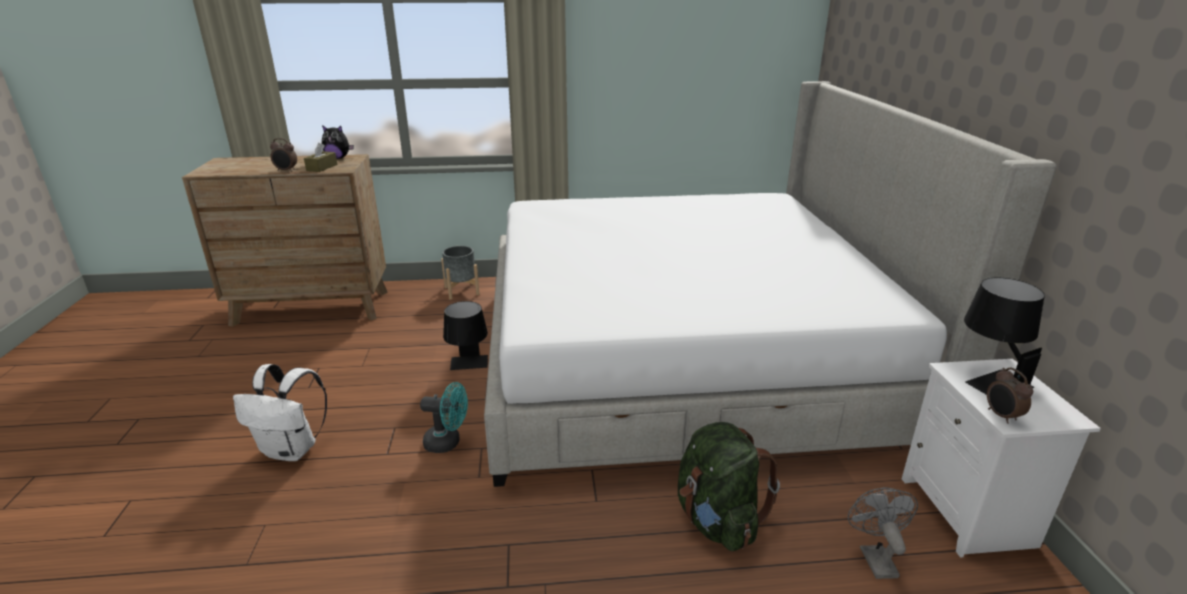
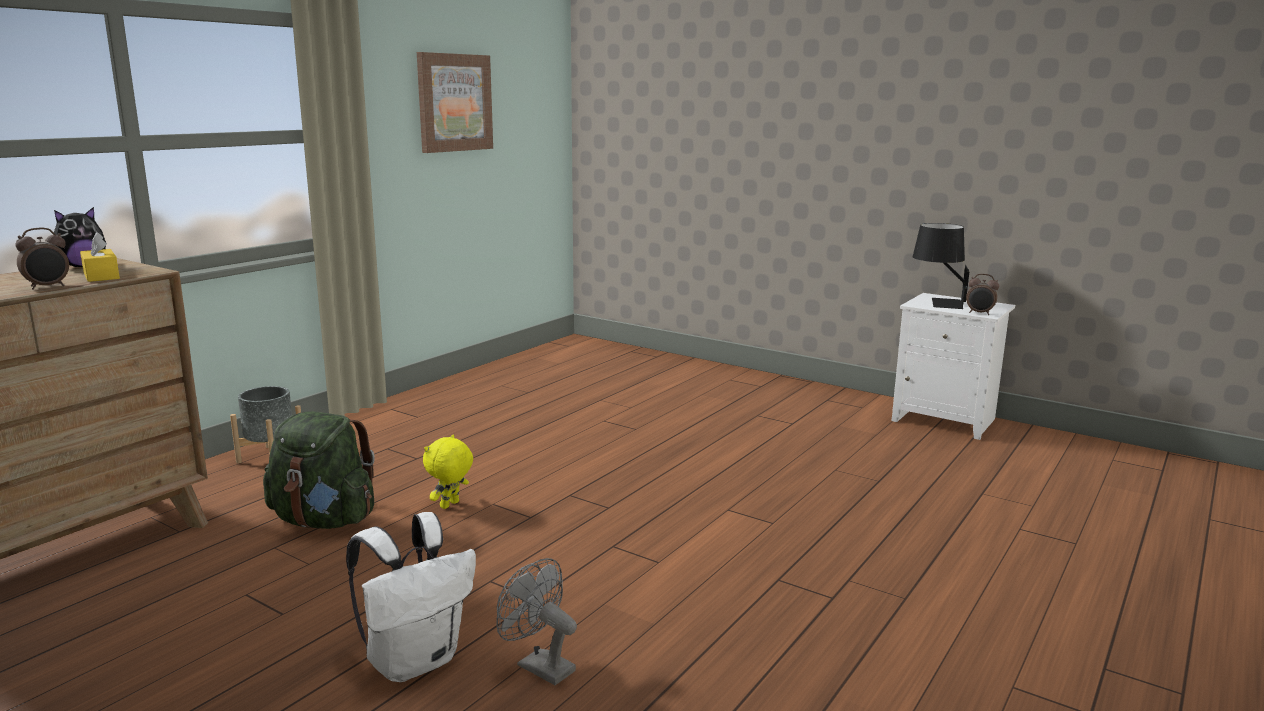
camera: 50 degrees left, 10 degrees down
(322, 167) = (101, 276): brown tissue box -> yellow tissue box
(448, 442) = (574, 560): turquoise fan -> none
(469, 366) = (450, 505): black table lamp -> yellow plush toy
(668, 57) = (454, 102): none -> picture
(684, 356) = (630, 417): bed -> none
(717, 520) = (858, 489): green backpack -> green backpack (324, 520)
(874, 557) = (954, 460): grey fan -> grey fan (539, 666)

